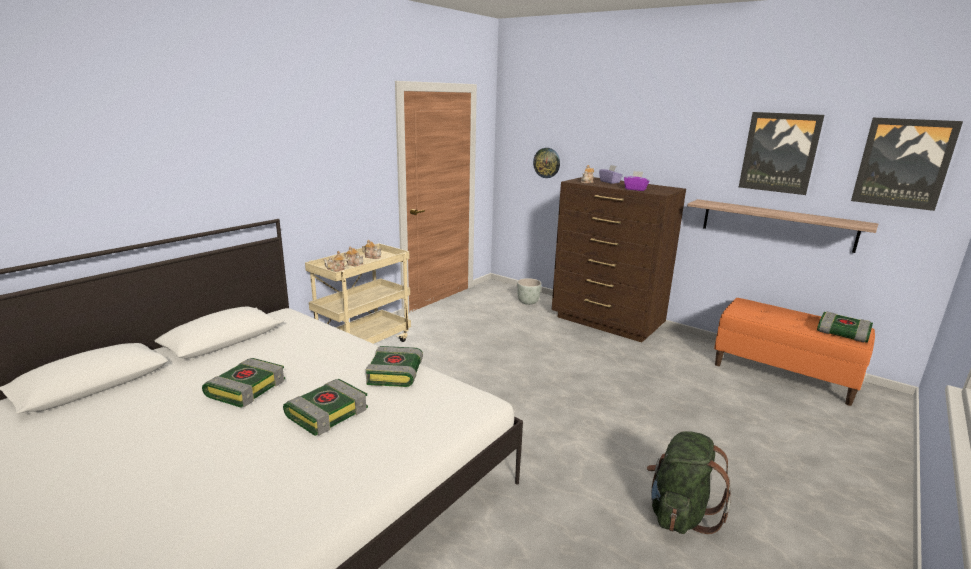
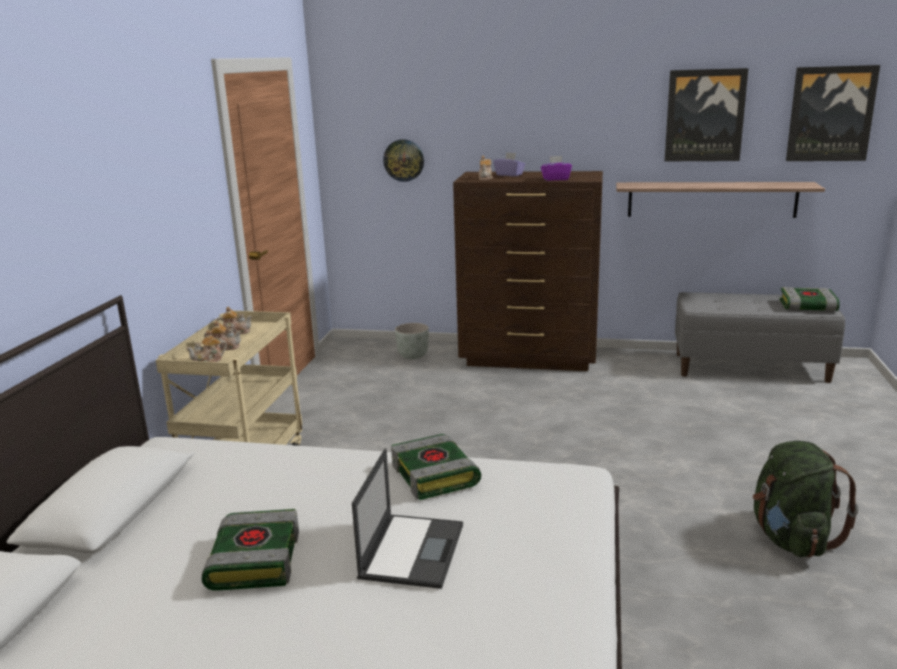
camera: 25 degrees left, 0 degrees up
(327, 412) = (412, 550): book -> laptop
(784, 374) = (750, 367): orange bench -> grey bench

